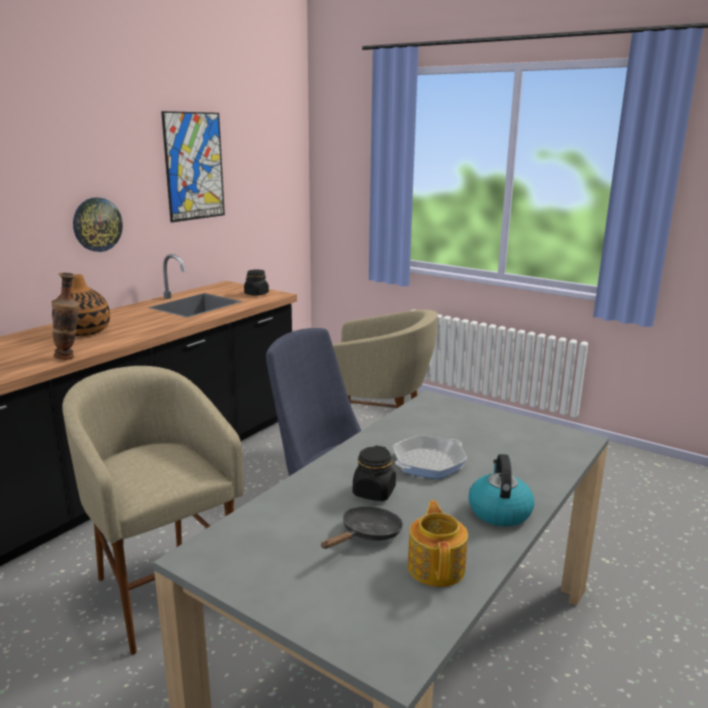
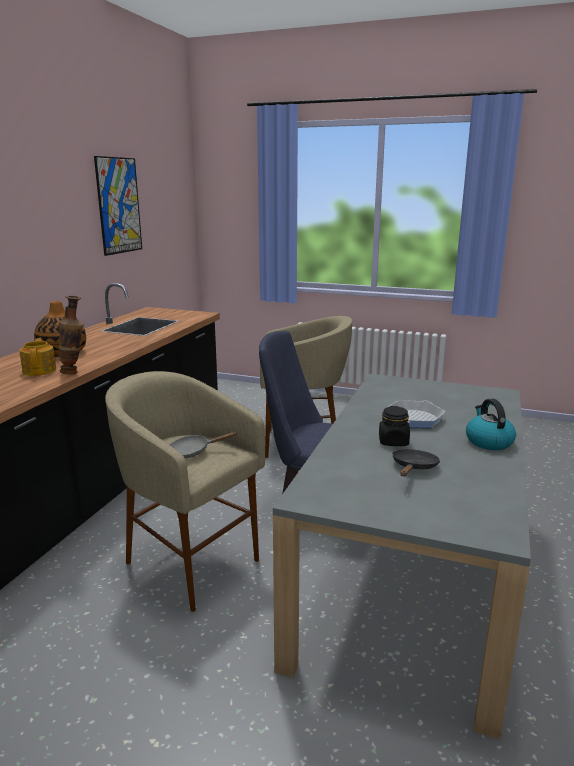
camera: 15 degrees left, 0 degrees up
(97, 224) = (51, 258): wall clock -> none
(154, 467) = (193, 452): none -> grey frying pan
(256, 294) = (185, 314): black jar -> none
(437, 567) = (478, 479): teapot -> teapot (40, 370)

